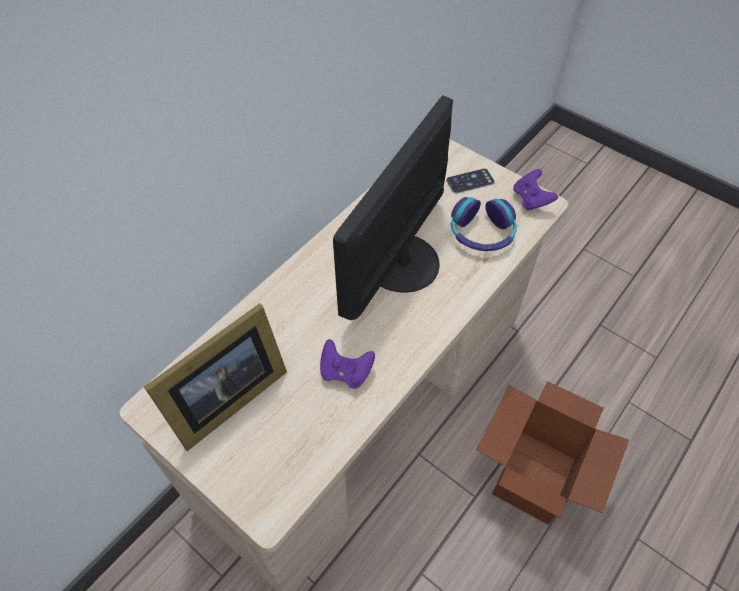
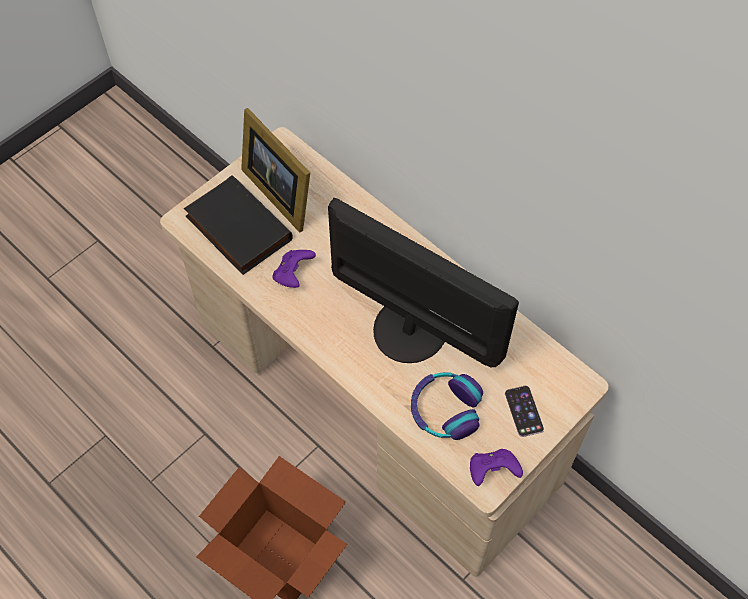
camera: 95 degrees right, 5 degrees up
(282, 444) = (236, 229): none -> black book

